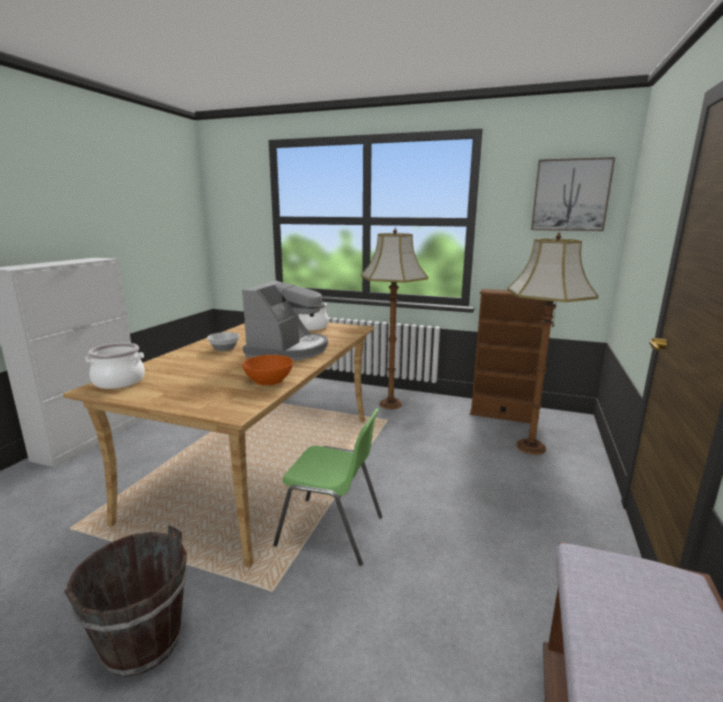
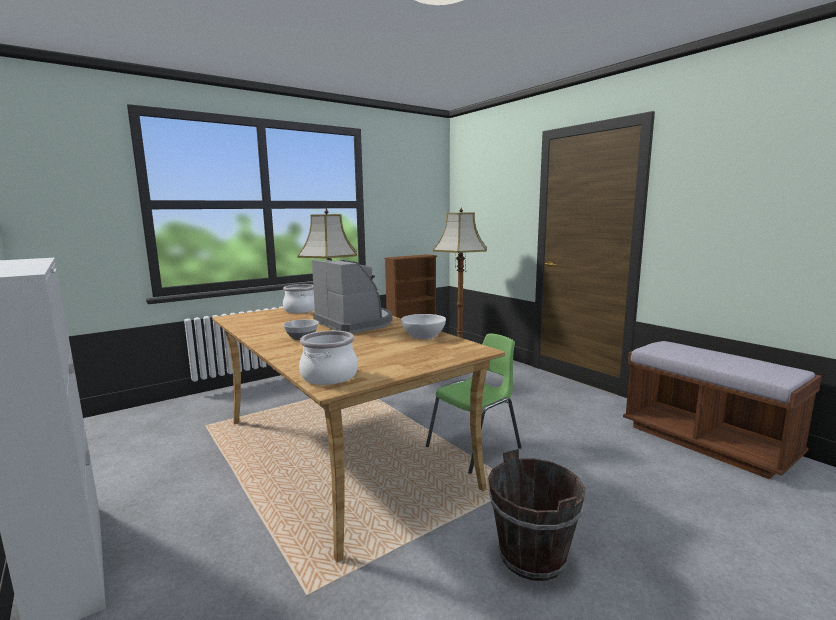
camera: 55 degrees left, 5 degrees down
(269, 380) = (423, 336): orange bowl -> white bowl
(570, 195) = (420, 184): picture -> none

